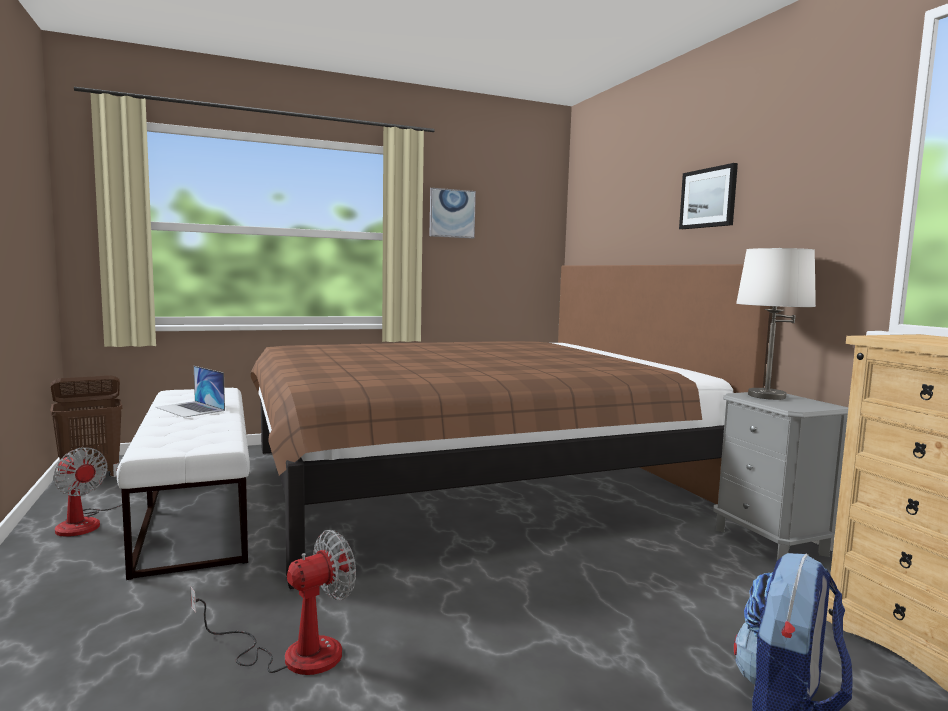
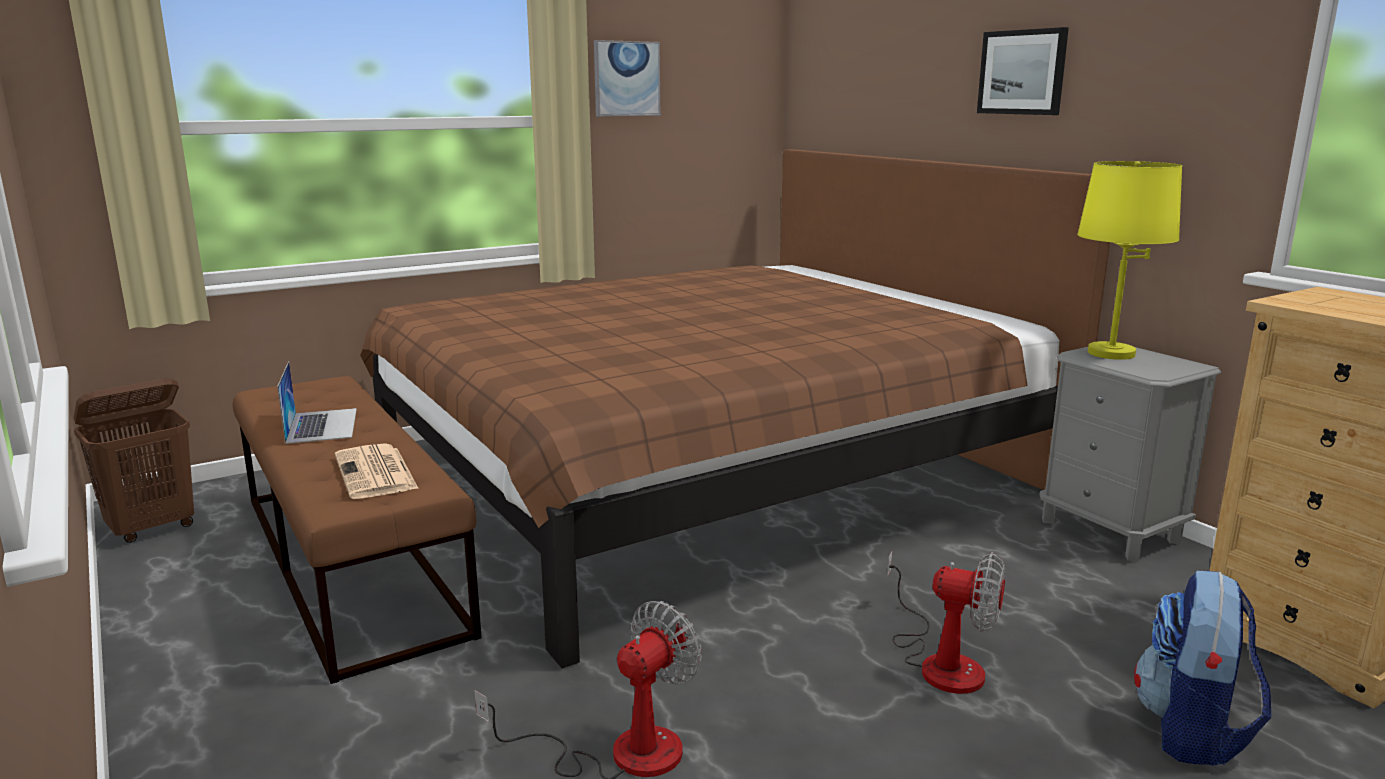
camera: 10 degrees left, 10 degrees up
(86, 522) = (204, 604): fan -> fan (941, 661)
(190, 409) = (322, 425): laptop -> laptop turned 135 degrees counterclockwise
(195, 434) = (376, 473): none -> newspaper
(197, 507) = (350, 562): white bench -> brown bench
(767, 396) = (1111, 353): white table lamp -> yellow table lamp

